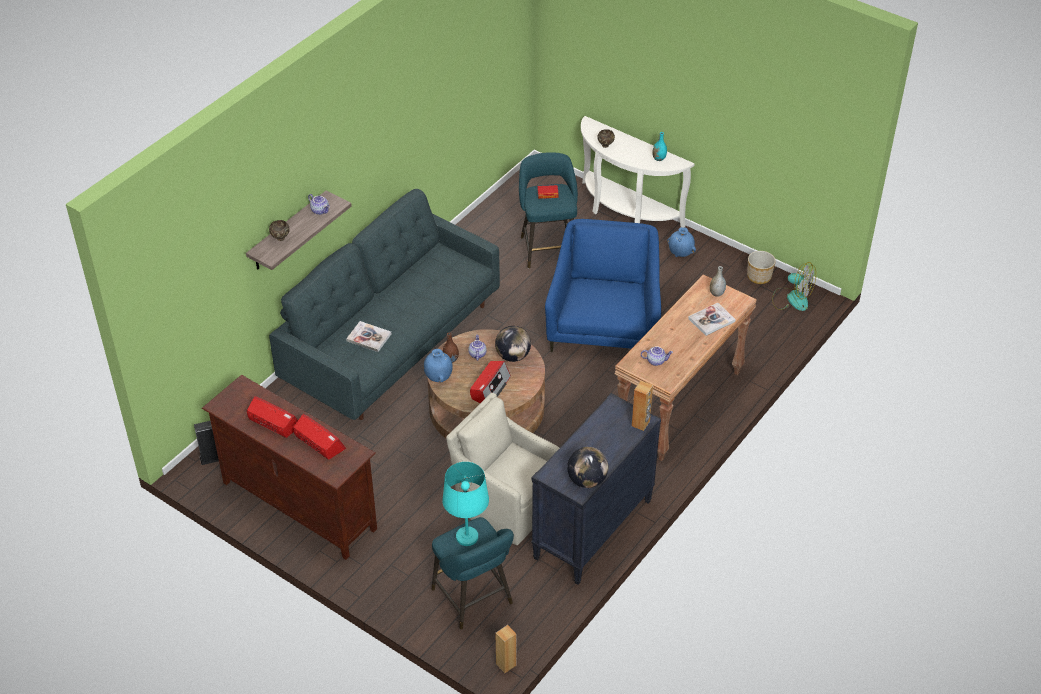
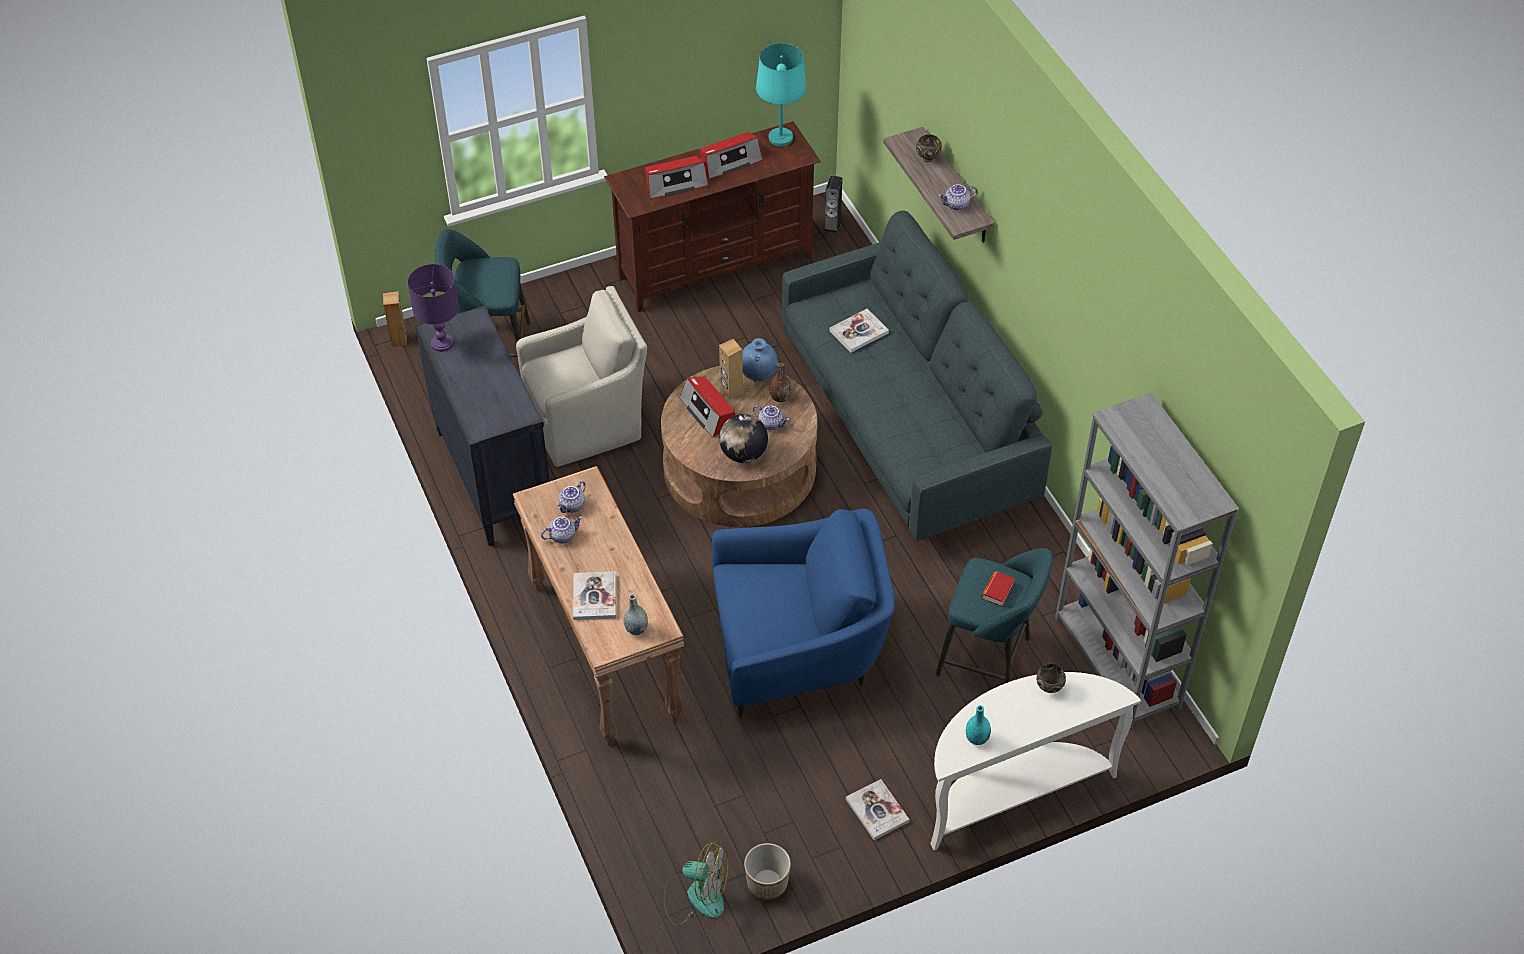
camera: 120 degrees right, 5 degrees up
(467, 537) = (494, 278): turquoise table lamp -> turquoise table lamp (780, 138)
(510, 201) = (1117, 663): none -> grey bookcase
(587, 480) = (441, 343): globe -> purple table lamp
(604, 323) = (798, 648): blue armchair -> blue armchair turned 45 degrees counterclockwise
(641, 423) = (477, 423): brown speaker -> brown speaker (731, 391)
(680, 254) = (877, 810): blue vase -> book
(681, 354) = (562, 535): none -> teapot
(792, 298) = (696, 896): fan -> fan turned 135 degrees counterclockwise

